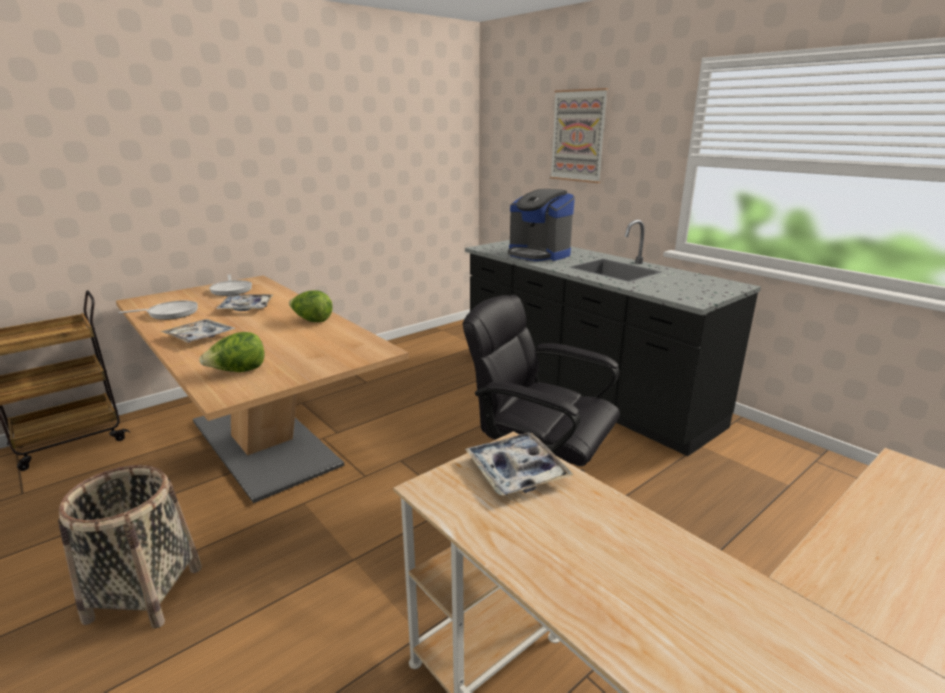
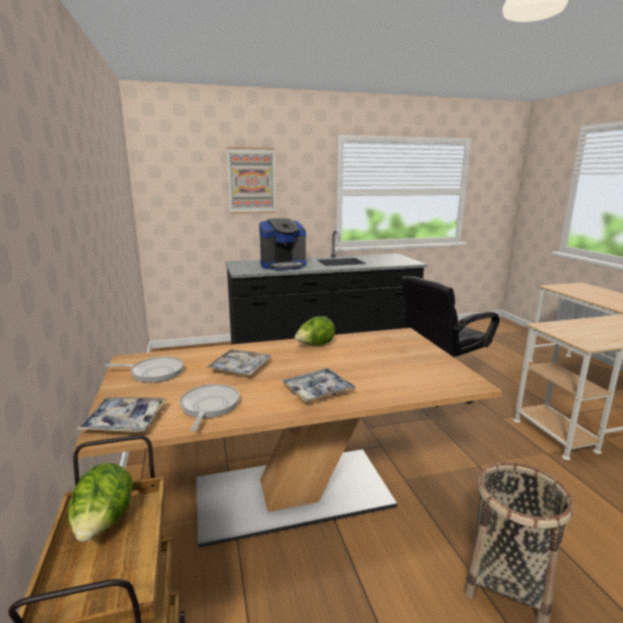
camera: 65 degrees left, 5 degrees down
(238, 372) = (423, 377): lettuce -> lettuce (104, 524)
(516, 471) = (567, 329): tray -> tray (125, 421)

